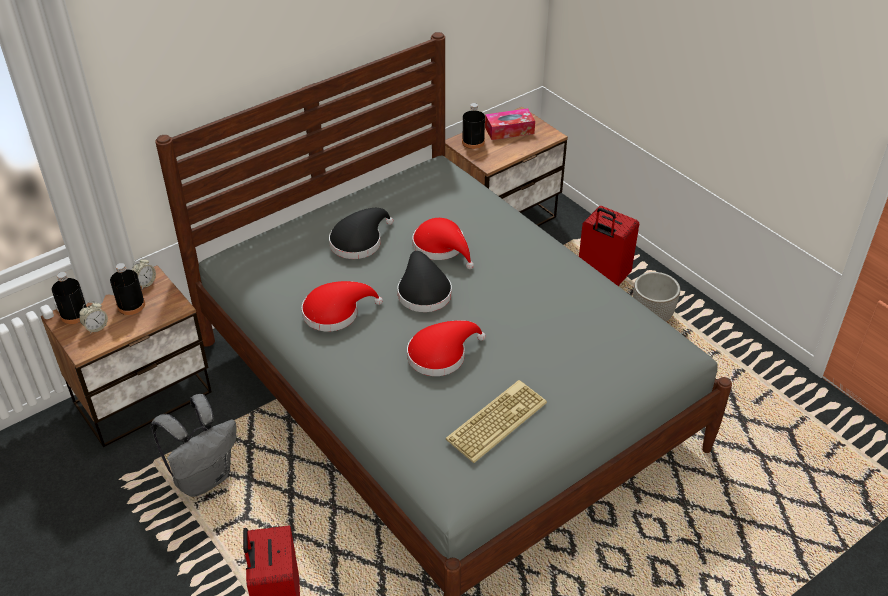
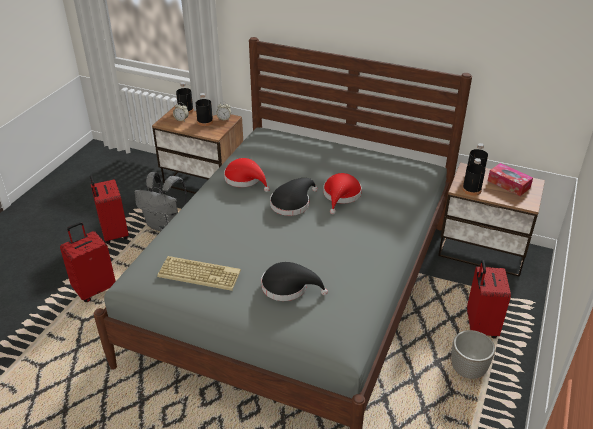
camera: 60 degrees right, 5 degrees down
(167, 547) = (113, 234): none -> red suitcase
(359, 241) = (315, 164): black hat -> black hat (288, 287)
(441, 354) = (241, 230): red hat -> none
(497, 157) = (471, 190): none -> black bottle

